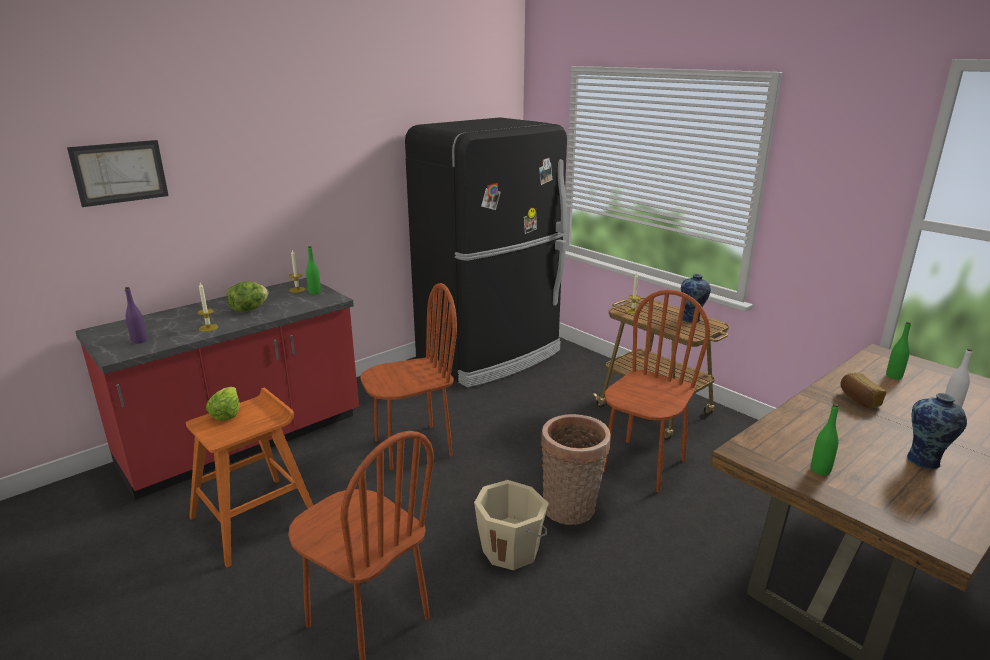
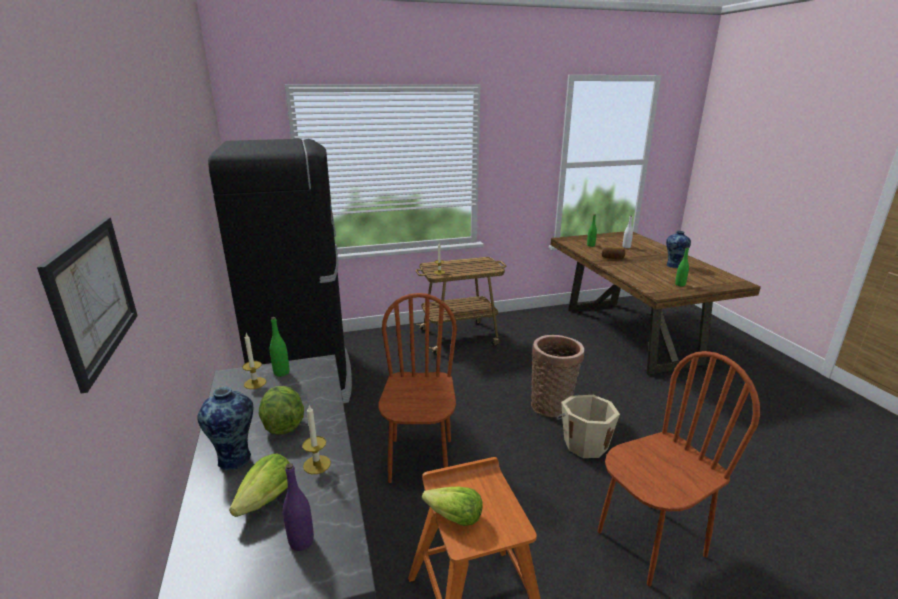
camera: 65 degrees left, 0 degrees up
(174, 325) = (267, 500): none -> lettuce
(643, 465) = (518, 363): brown chair -> none
(691, 319) = (470, 262): vase -> vase (236, 458)

